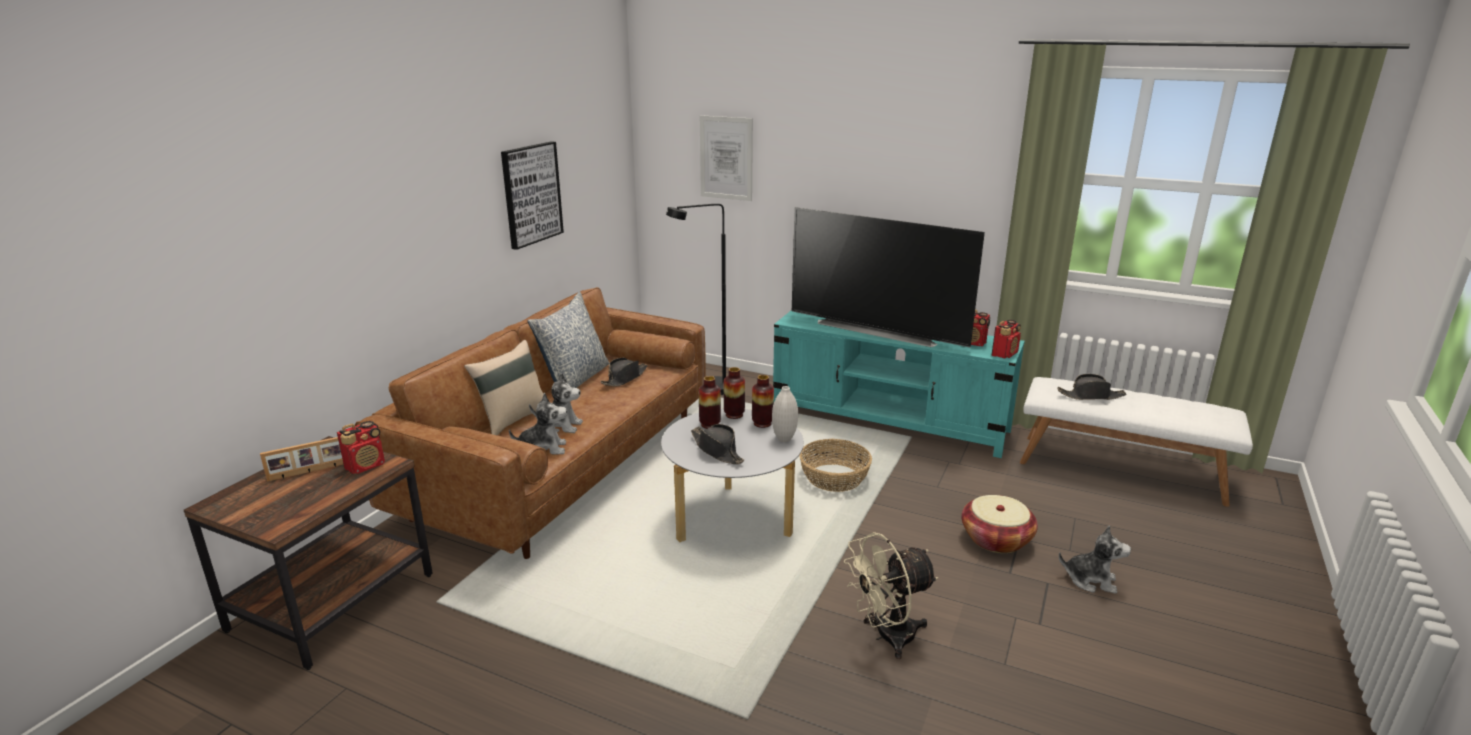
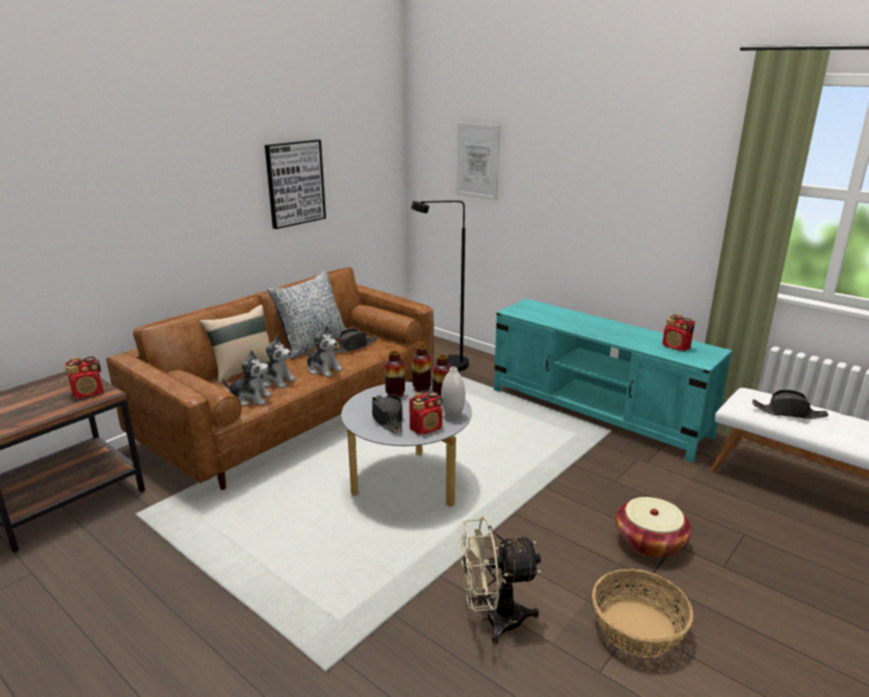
camera: 15 degrees right, 0 degrees up
(309, 471) = (47, 392): picture frame -> none
(834, 478) = (519, 459): basket -> basket (638, 628)
(878, 330) = (590, 326): television -> none
(1004, 354) = (703, 361): radio -> radio (426, 428)
(1090, 580) = (732, 602): plush toy -> plush toy (323, 369)

